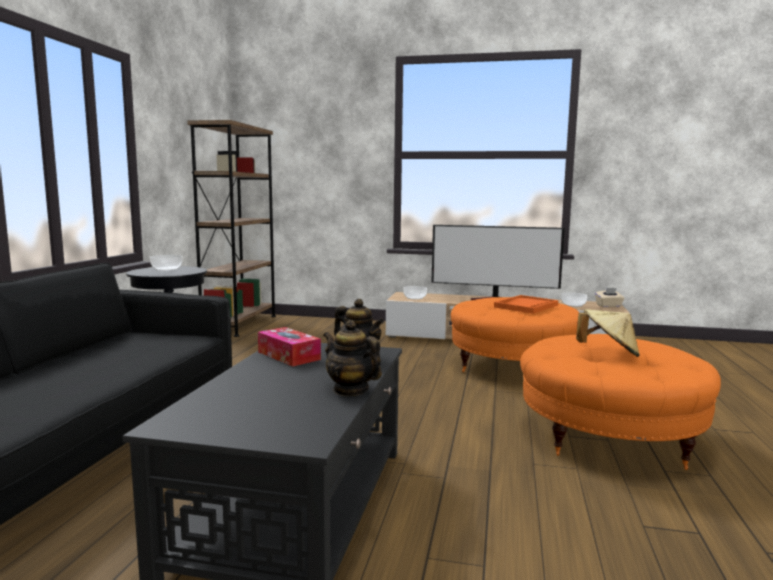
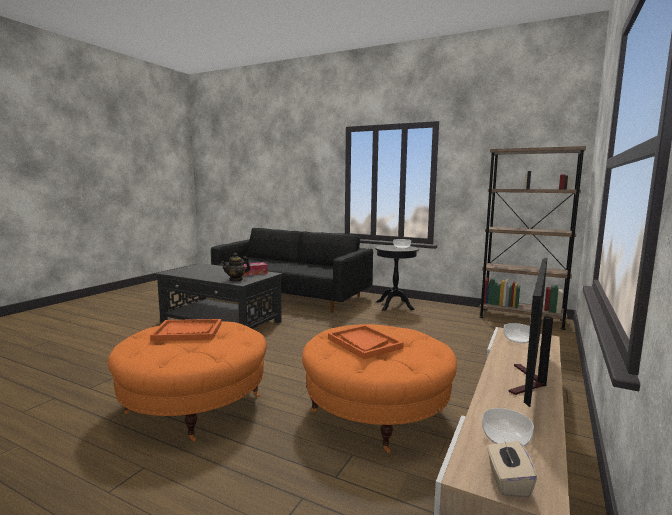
camera: 105 degrees right, 0 degrees up
(350, 390) = (199, 277): teapot -> none
(608, 353) = (188, 332): beige hat -> orange tray

